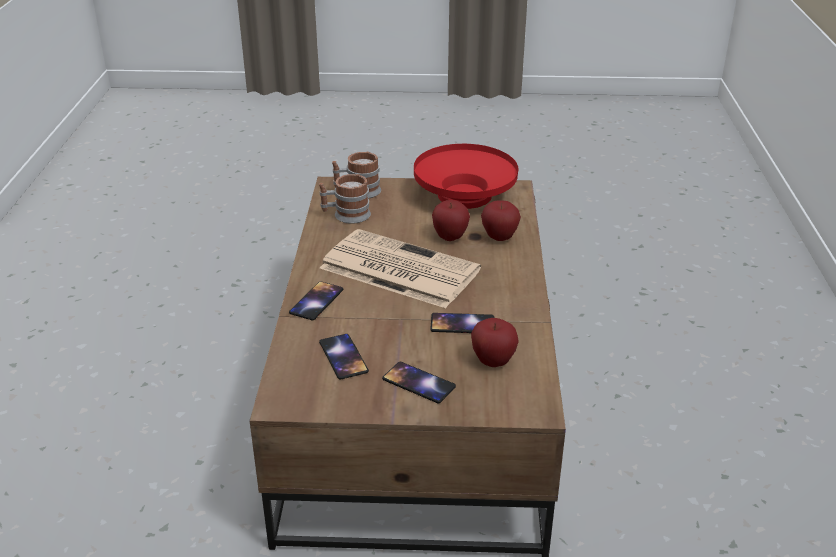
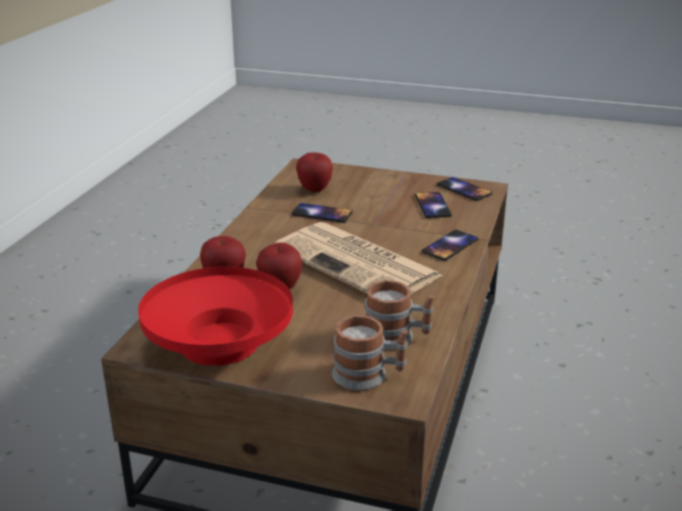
camera: 165 degrees left, 5 degrees down
(418, 383) = (378, 185): phone -> phone (464, 189)

